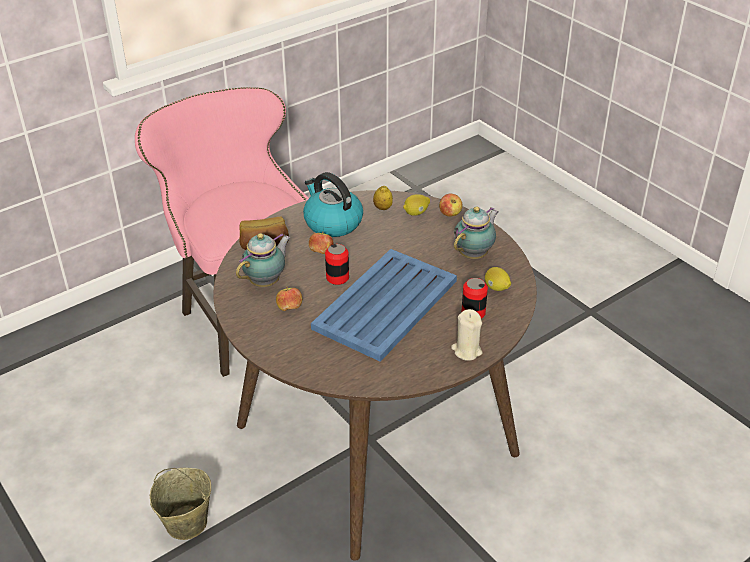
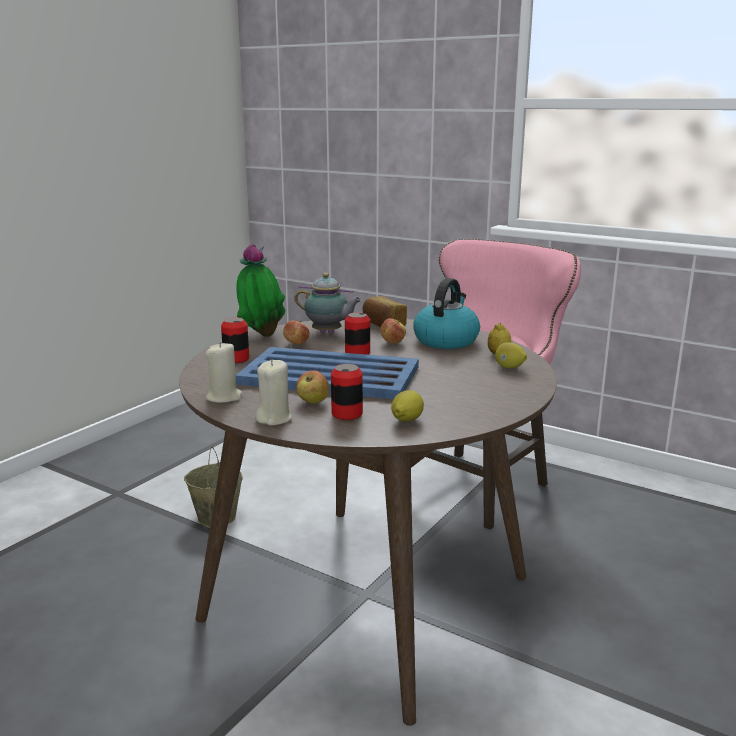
camera: 70 degrees right, 20 degrees down
(246, 326) = (261, 335): none -> potted plant
(311, 352) = (236, 359): none -> can
(408, 372) = (224, 397): none -> beige candle
(450, 214) = (529, 382): apple -> apple (313, 402)
(474, 254) = (462, 402): teapot -> none

